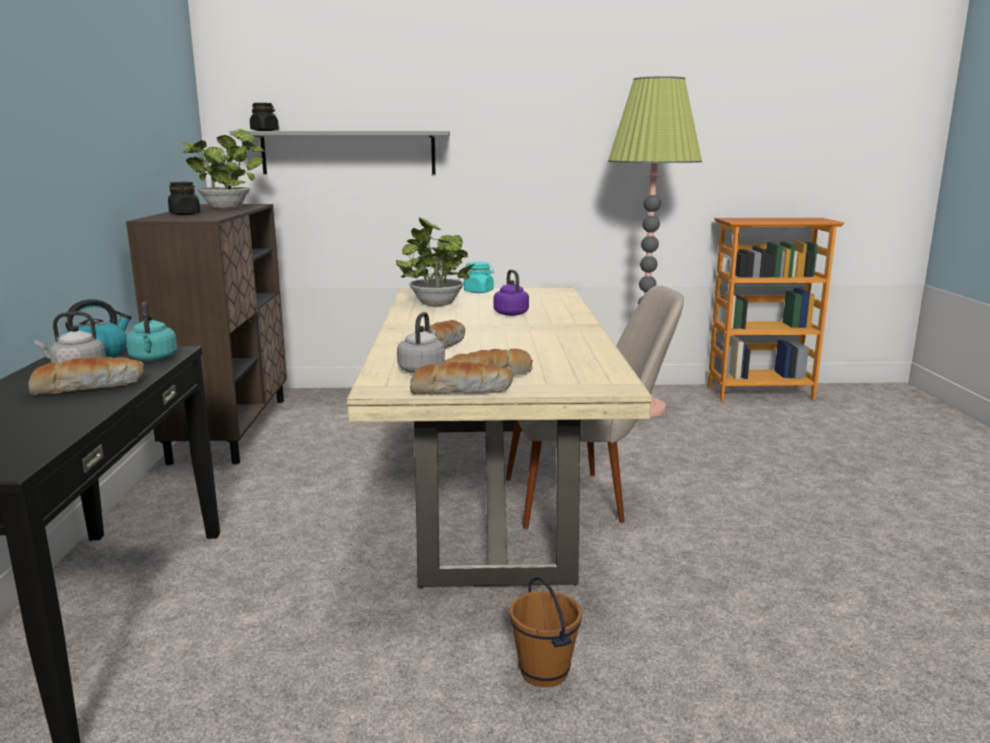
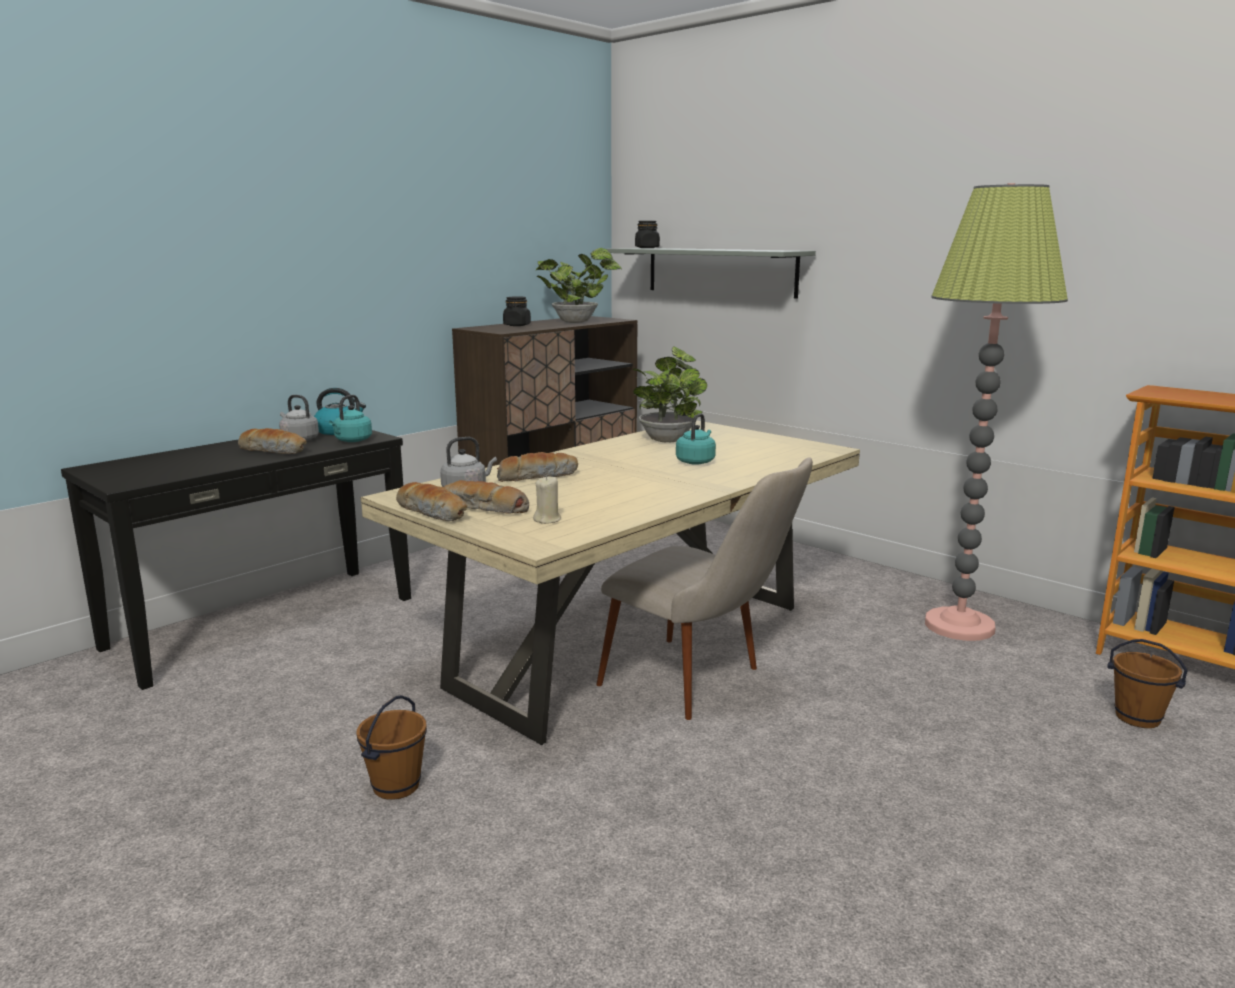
camera: 45 degrees right, 0 degrees up
(479, 291) = (746, 435): turquoise jar -> none
(510, 313) = (696, 461): purple kettle -> turquoise kettle
(561, 371) = (547, 520): none -> beige candle
(794, 426) = (1137, 718): none -> brown bucket

